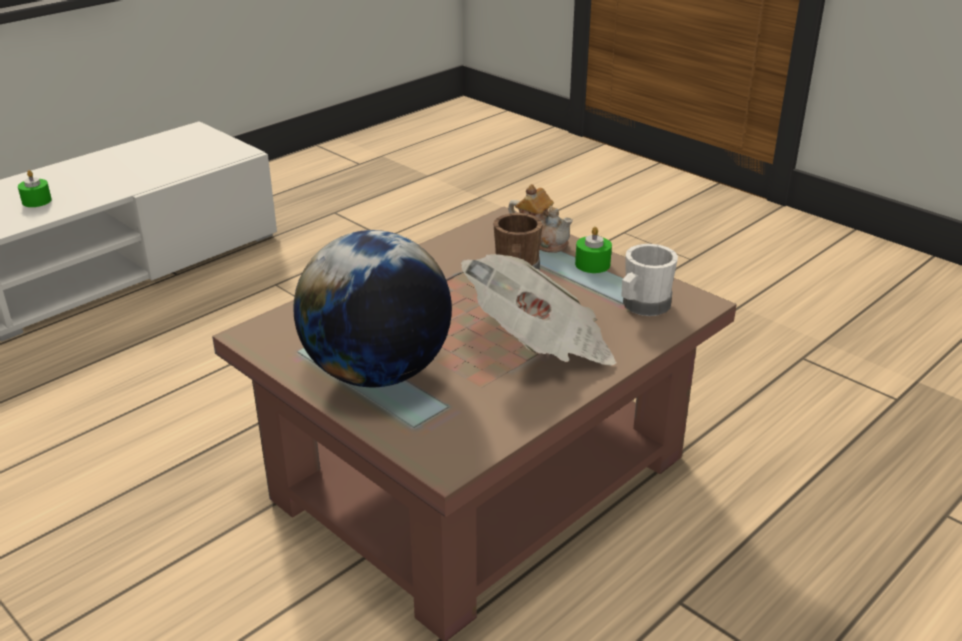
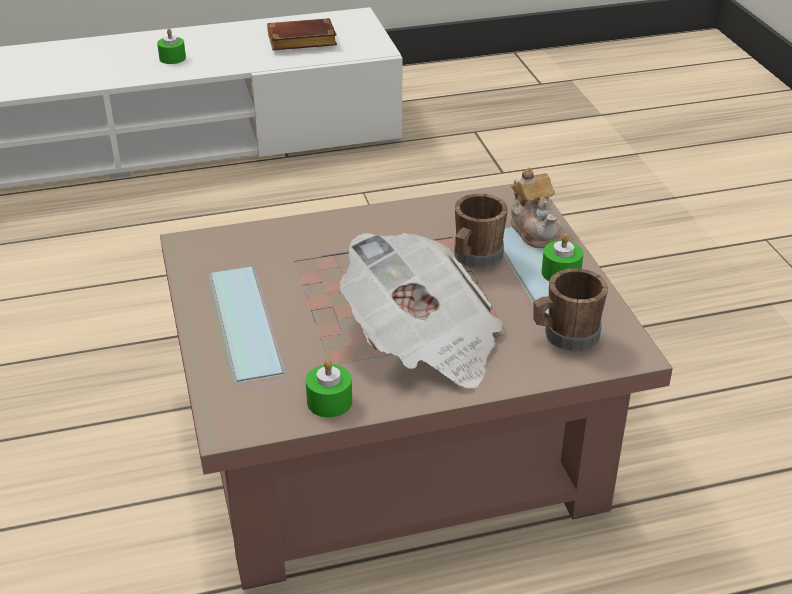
camera: 30 degrees right, 5 degrees up
(158, 161) = (300, 42): none -> brown book
(378, 373) = (254, 318): globe -> none
(511, 414) = (329, 401): none -> green candle
(642, 306) = (565, 336): white mug -> brown mug

